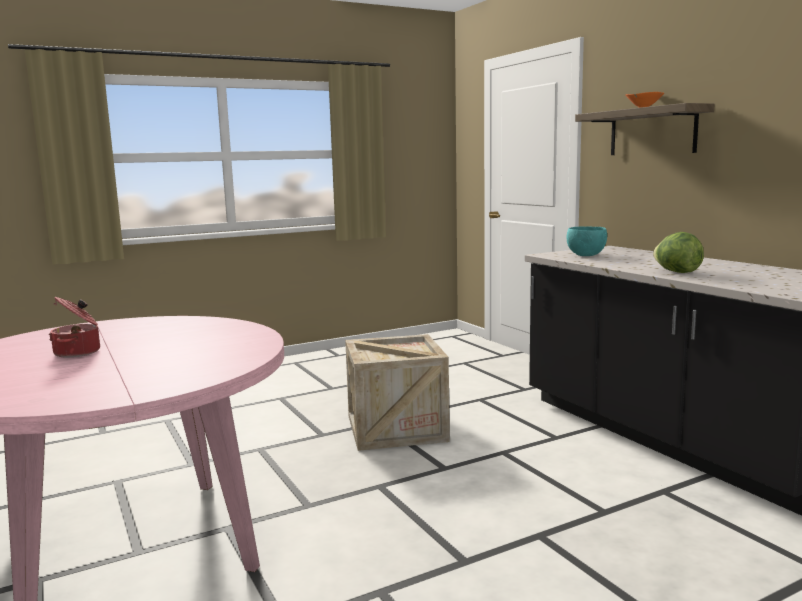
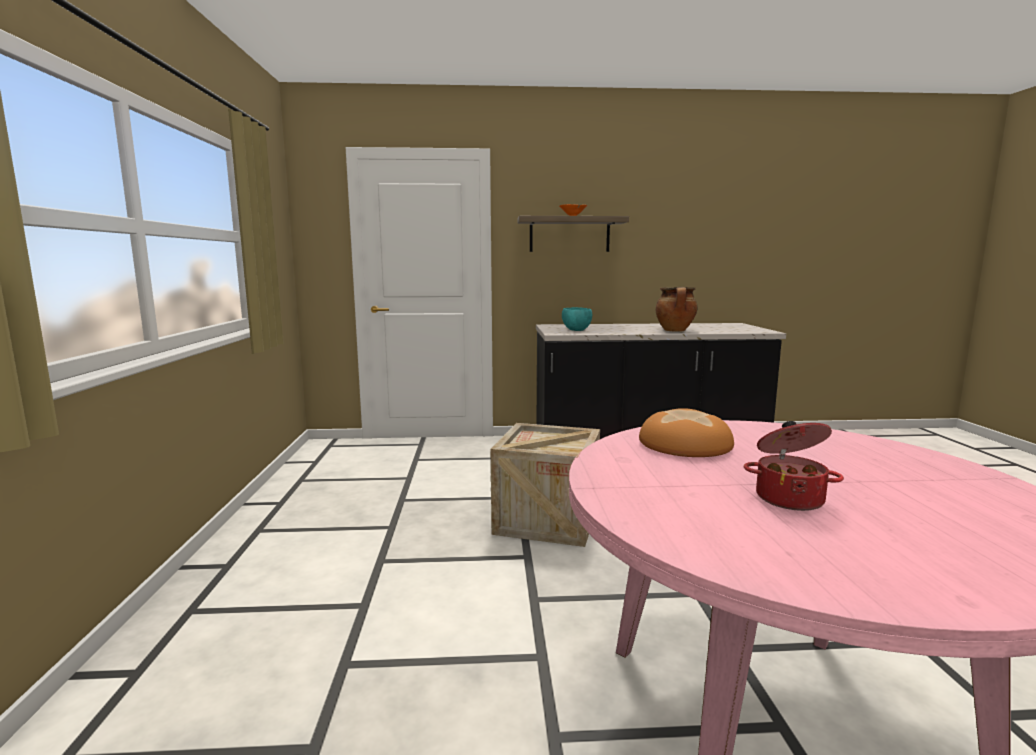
camera: 65 degrees left, 0 degrees up
(194, 330) = (686, 444): none -> bread
(676, 272) = (675, 331): lettuce -> cooking pot

